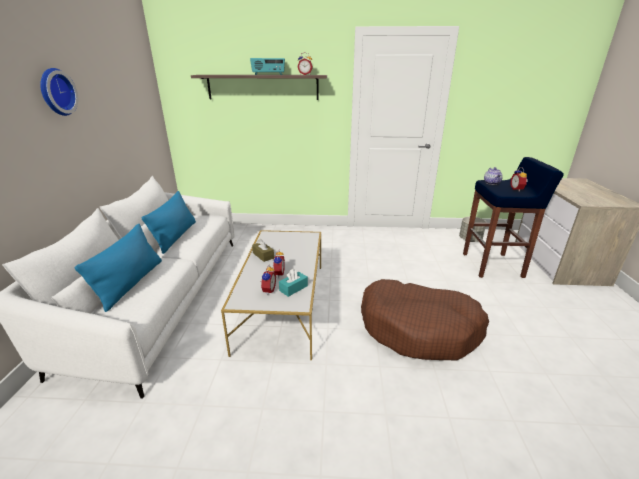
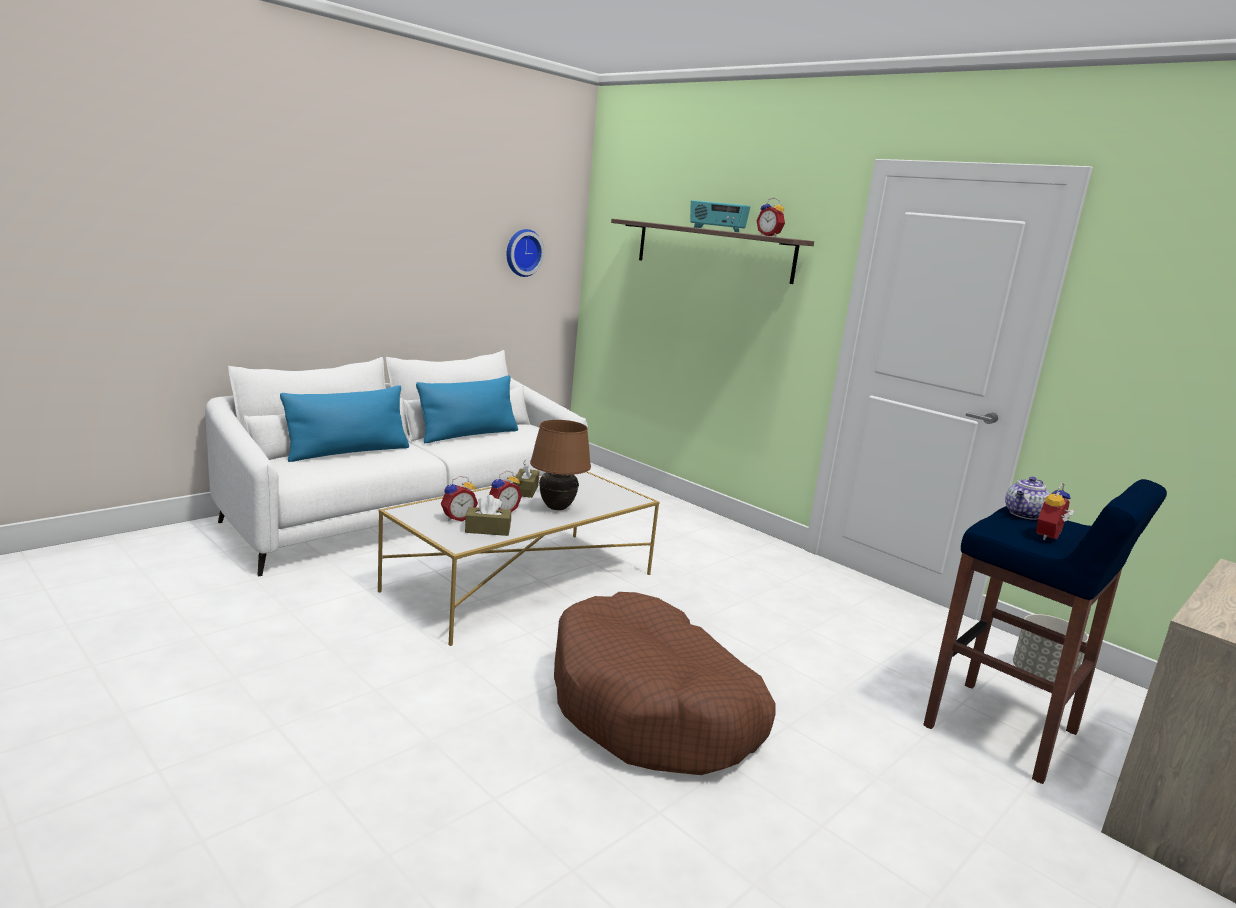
camera: 40 degrees right, 10 degrees down
(55, 92) = (389, 209): wall clock -> wall clock (522, 252)
(293, 288) = (487, 530): turquoise tissue box -> brown tissue box
(294, 258) = (557, 508): none -> brown table lamp

